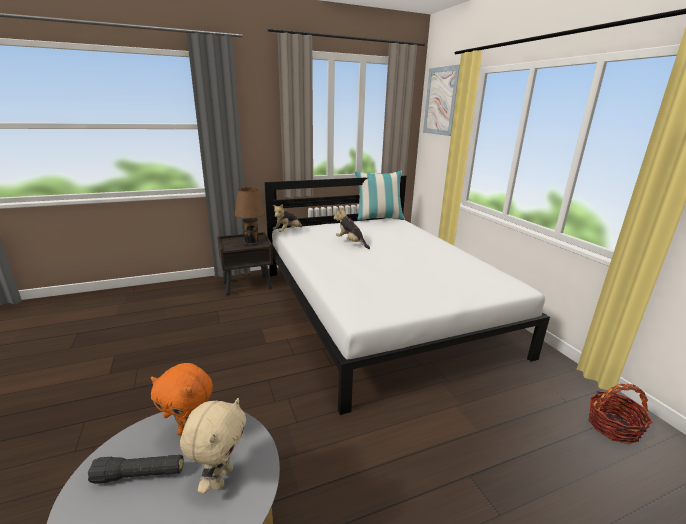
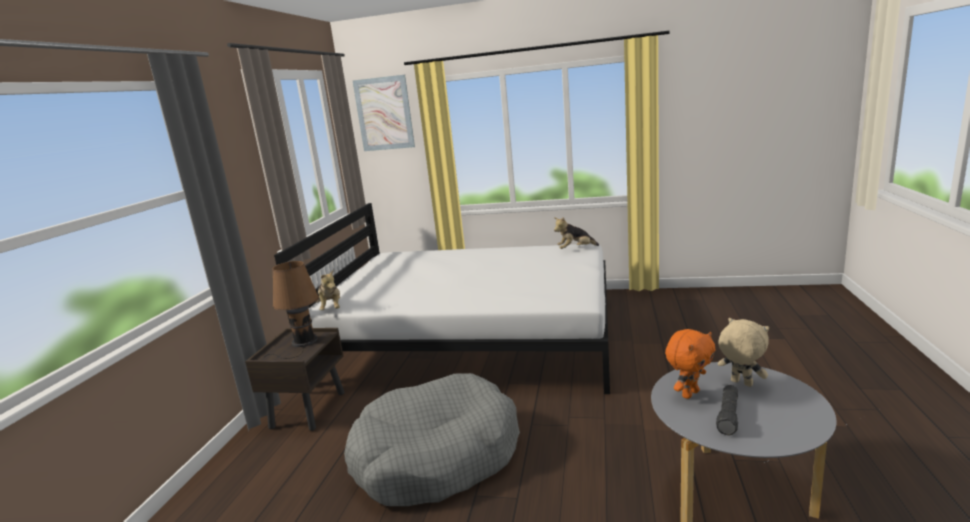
camera: 55 degrees left, 5 degrees down
(212, 348) = (436, 456): none -> grey dog bed
(351, 243) = (419, 282): plush toy -> plush toy (575, 249)
(378, 218) = (370, 260): pillow -> none
(613, 427) = (683, 302): basket -> none

